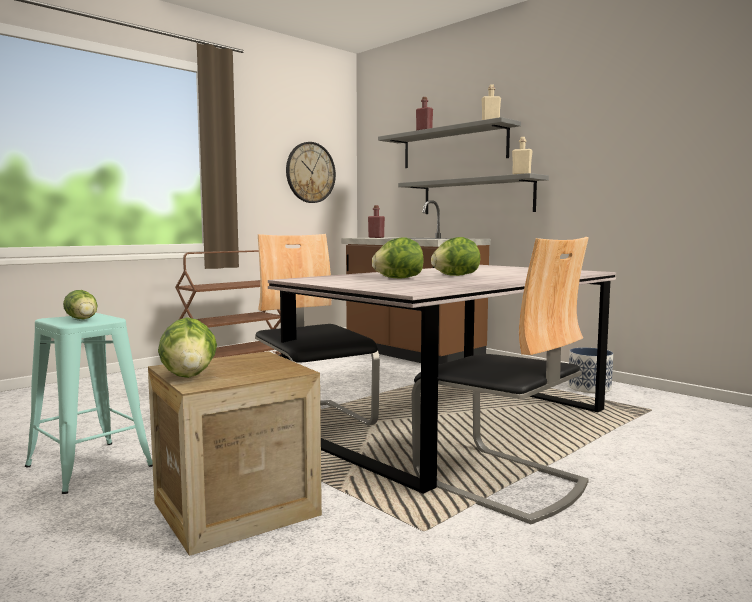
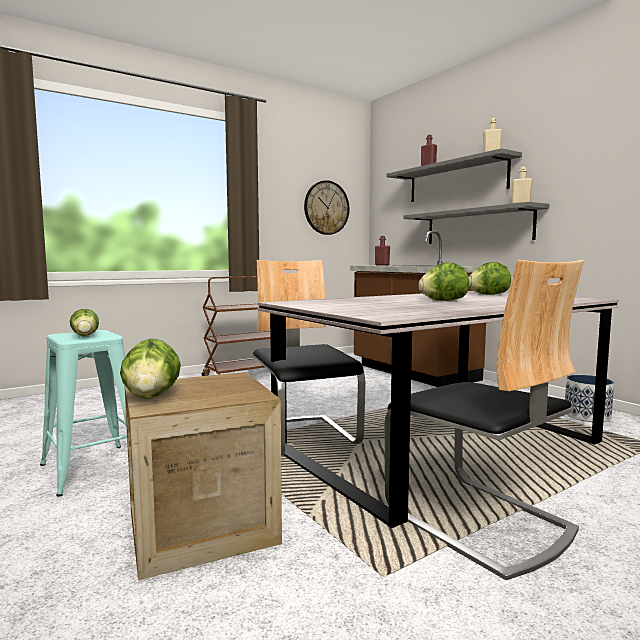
camera: 10 degrees right, 0 degrees up
(398, 278) = (383, 302): lettuce -> lettuce (488, 294)

